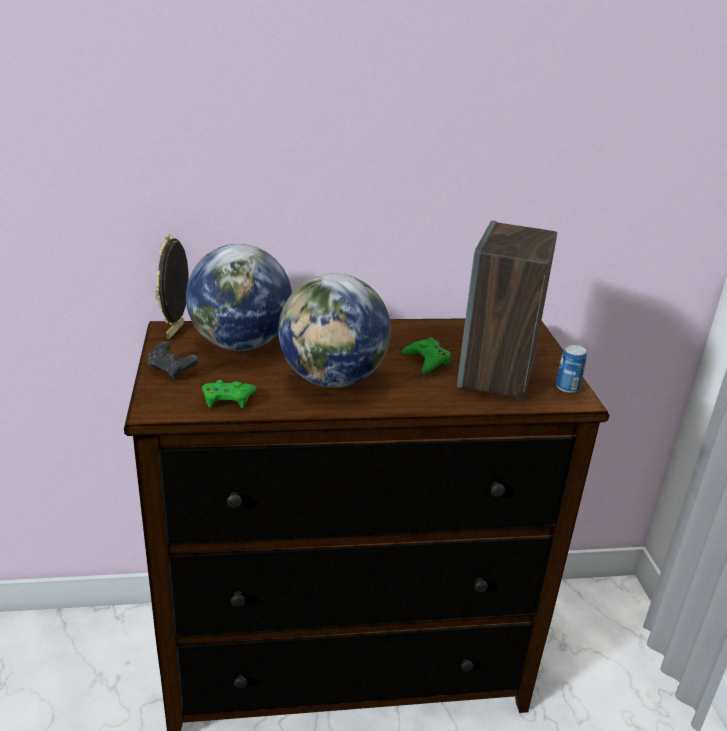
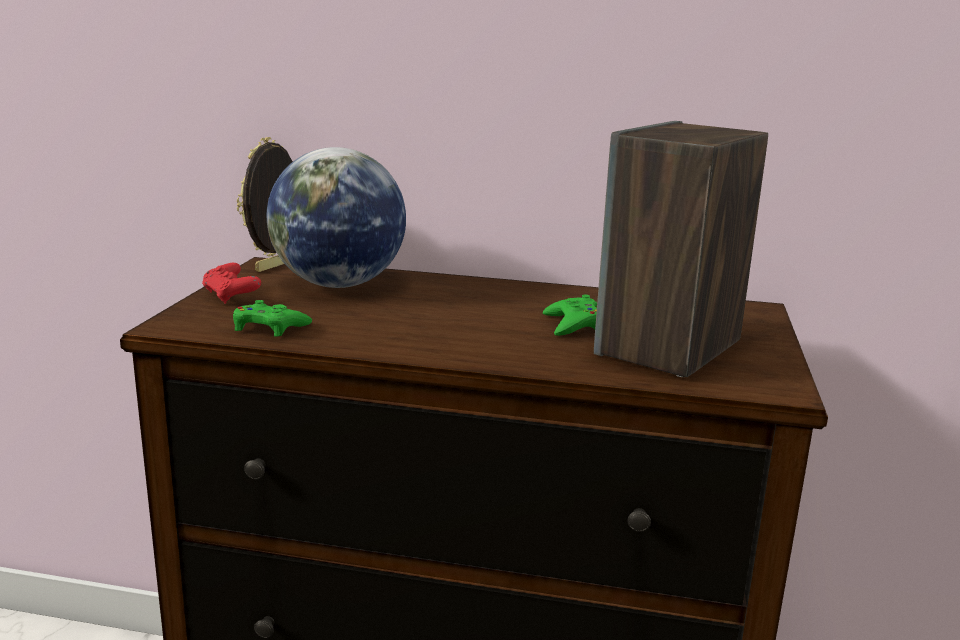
camera: 20 degrees right, 10 degrees down
(172, 370) = (231, 296): black game controller -> red game controller
(333, 379) = (423, 327): globe -> none
(567, 387) = (773, 375): can -> none

